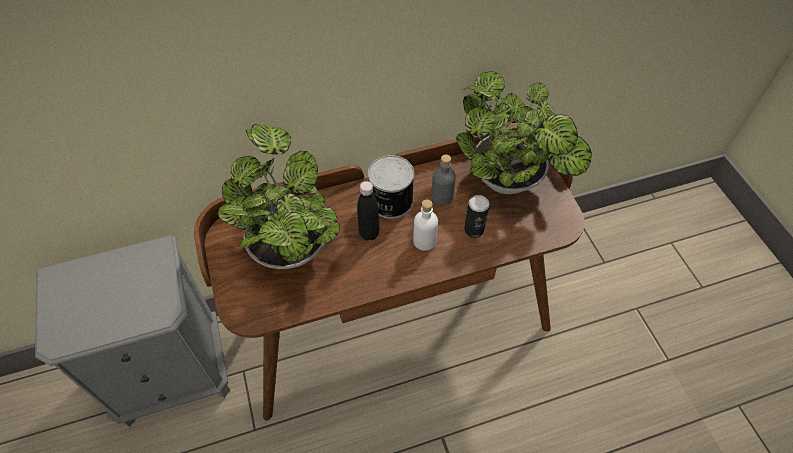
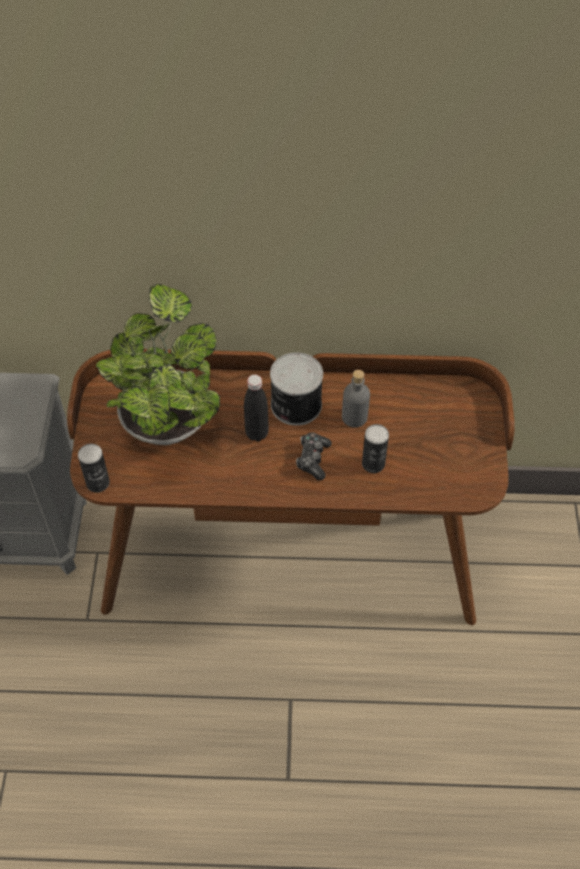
camera: 20 degrees right, 0 degrees up
(248, 318) = (98, 483): none -> can
(424, 241) = (313, 459): white bottle -> game controller
(510, 183) = (441, 423): potted plant -> none

